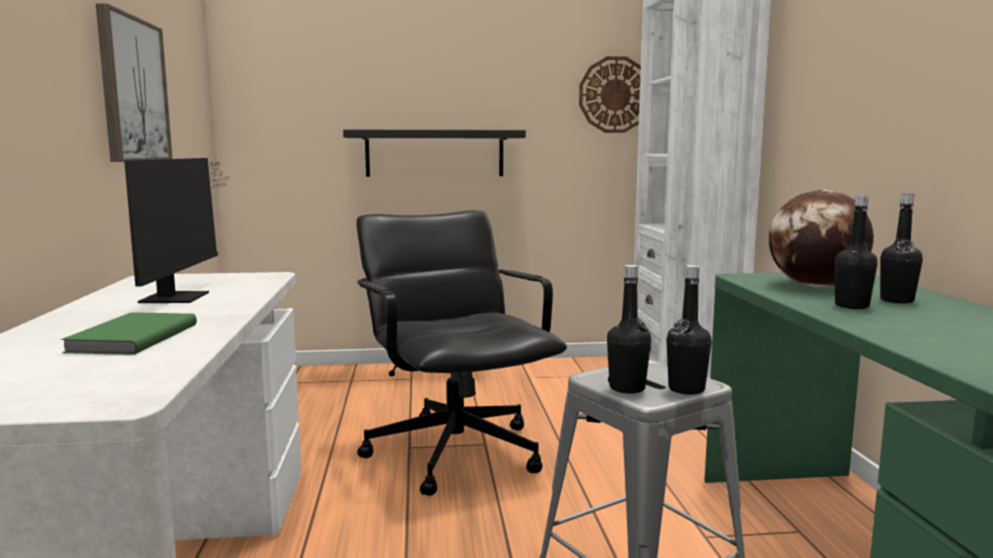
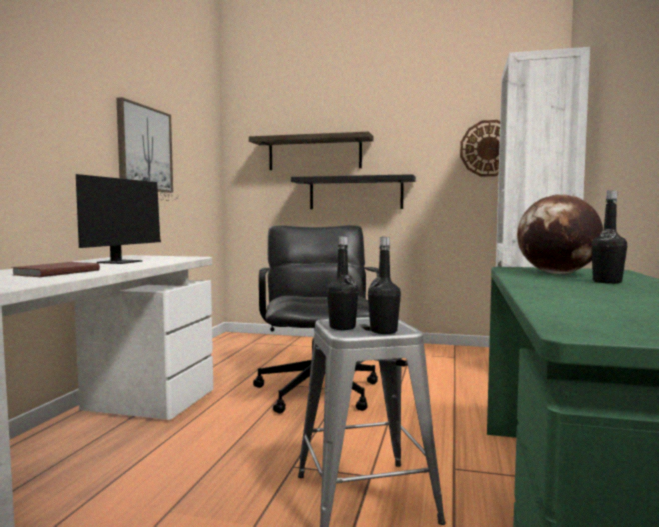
camera: 20 degrees right, 5 degrees down
(130, 338) = (55, 272): green book -> brown book
(370, 92) = (314, 153): none -> shelf
(851, 306) = (555, 282): black bottle -> none

